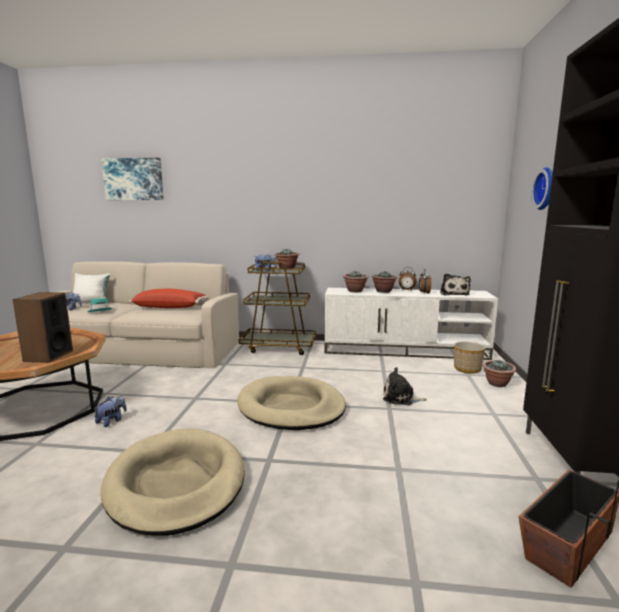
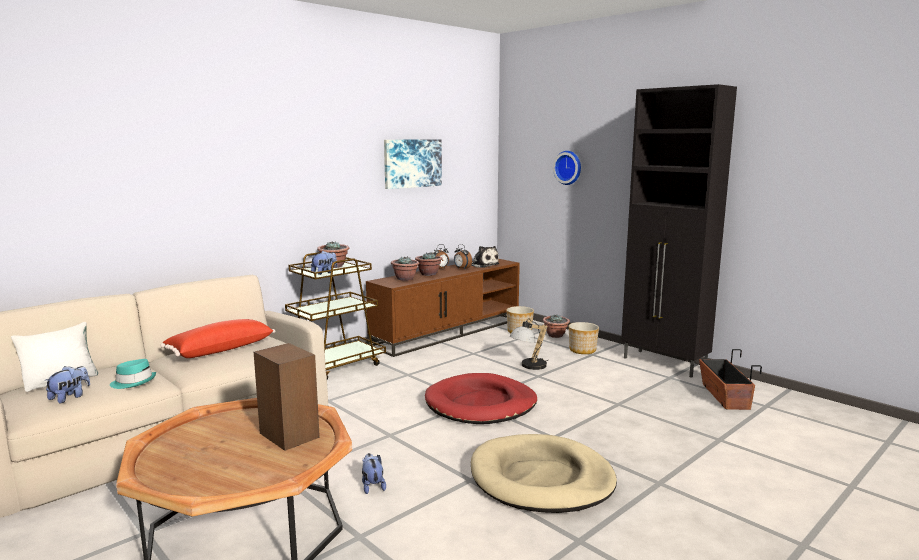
camera: 50 degrees left, 0 degrees up
(133, 179) = (76, 156): picture -> picture (412, 163)
(291, 407) = (481, 404): beige dog bed -> red dog bed
(401, 398) = (529, 367): plush toy -> table lamp
(405, 350) = (448, 332): white tv stand -> brown tv stand
(493, 406) = (582, 350): none -> planter

